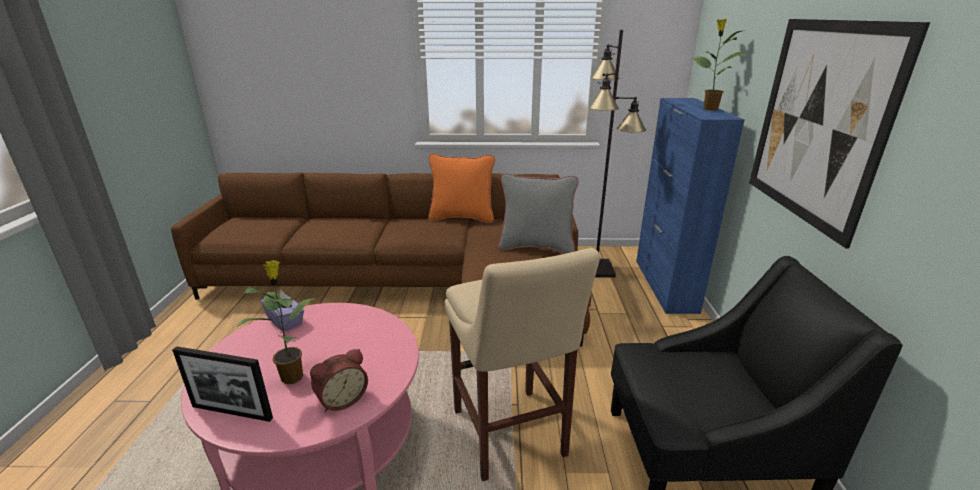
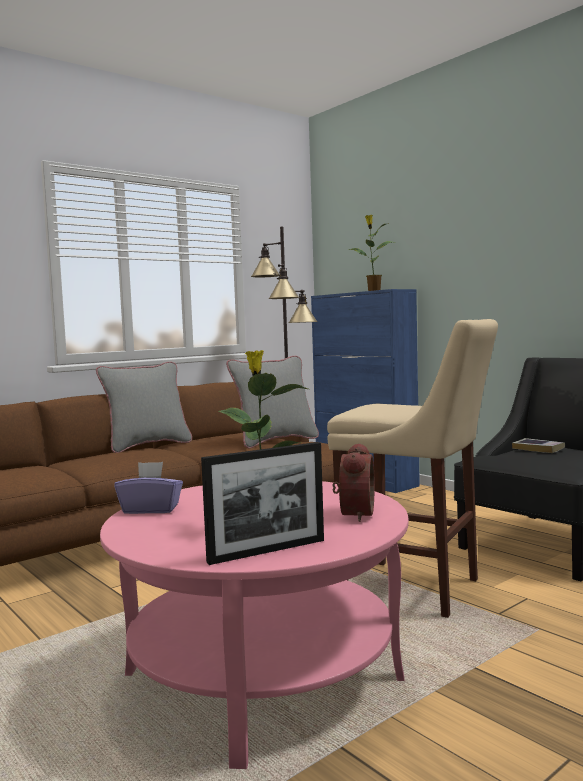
camera: 40 degrees left, 20 degrees down
(462, 218) = (147, 446): orange pillow -> grey pillow
(708, 370) = (538, 449): none -> book
(817, 123) = (497, 266): picture -> none

